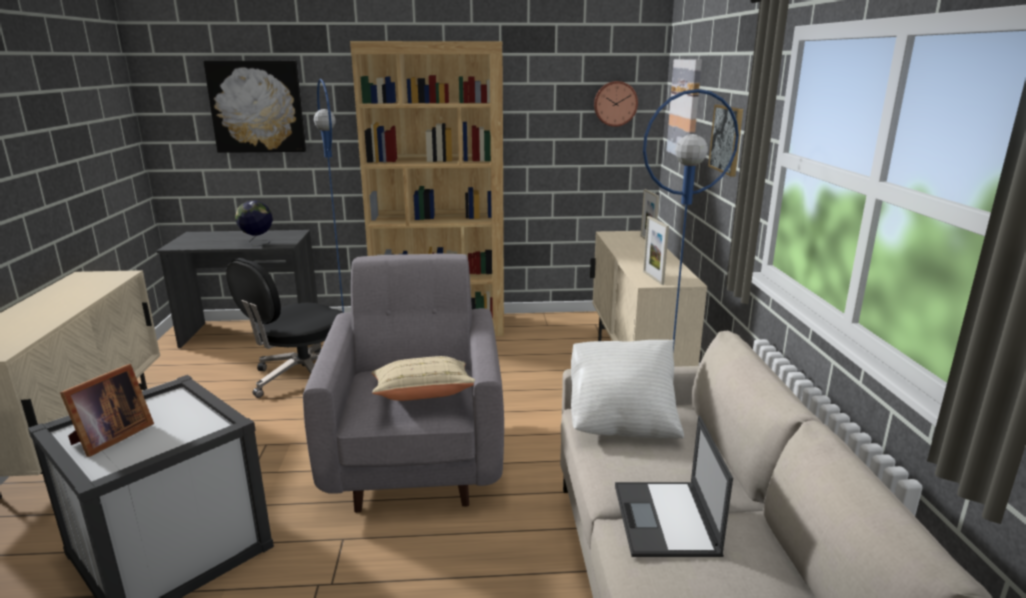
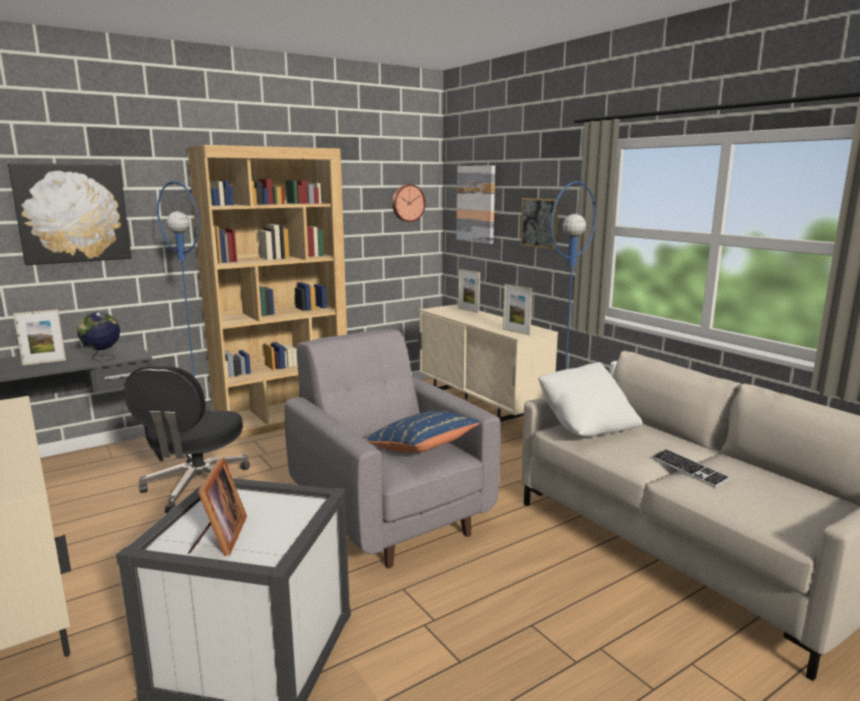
camera: 30 degrees left, 5 degrees down
(217, 240) = (44, 362): none -> picture frame
(423, 396) = (421, 448): beige pillow -> blue pillow
(666, 520) = (689, 469): laptop -> keyboard

